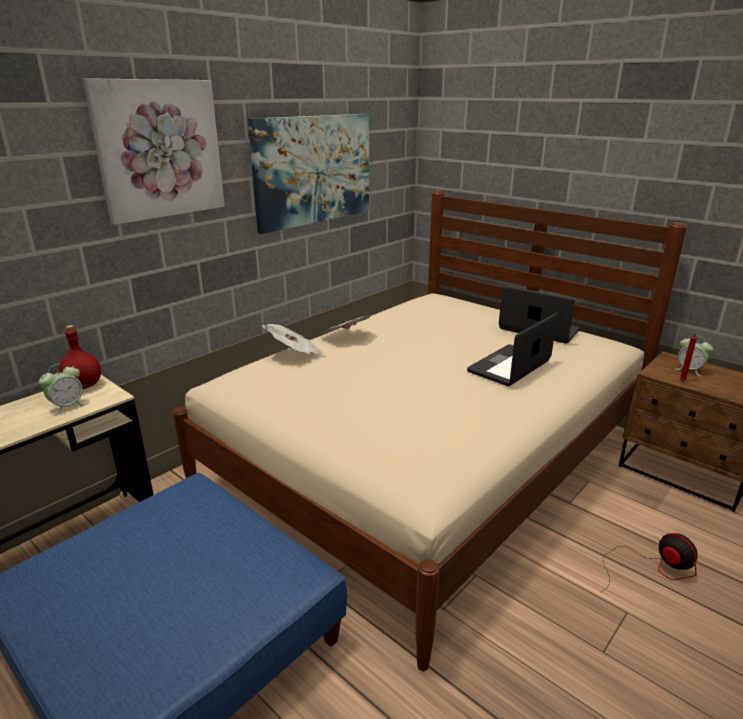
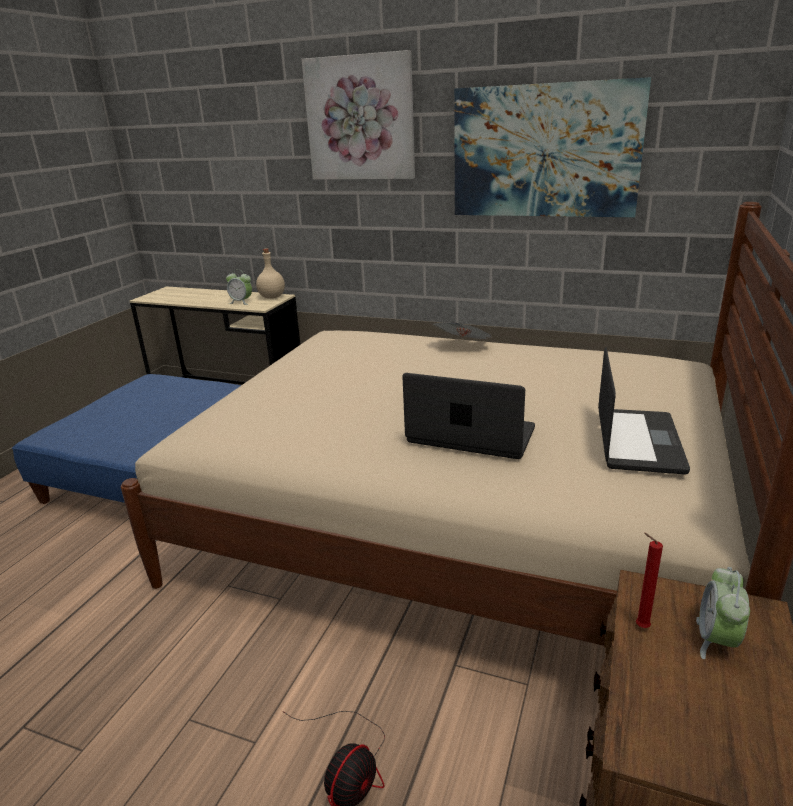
camera: 70 degrees right, 0 degrees up
(84, 386) = (271, 297): red bottle -> beige bottle
(295, 354) = (398, 337): newspaper -> none

